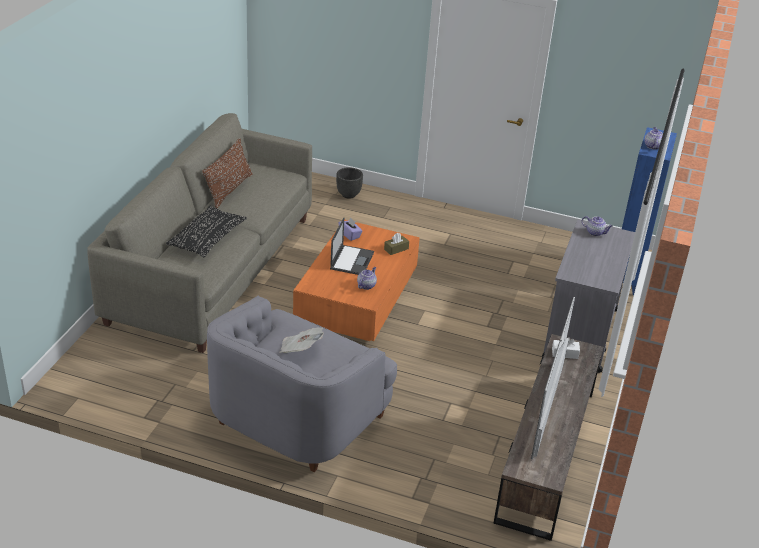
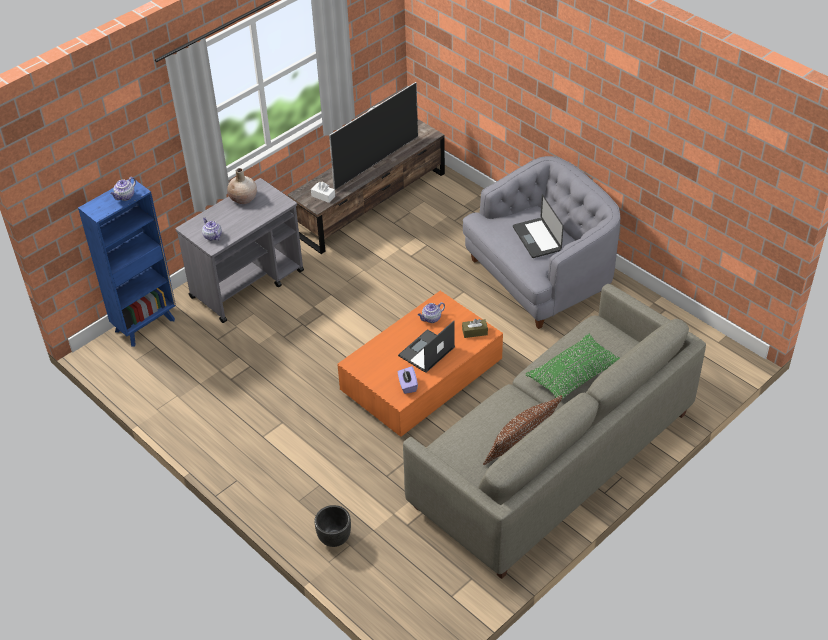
camera: 150 degrees left, 10 degrees up
(207, 239) = (573, 374): black pillow -> green pillow
(300, 349) = (536, 239): newspaper -> laptop
(396, 249) = (372, 354): brown tissue box -> brown tissue box (474, 332)
(609, 269) = (243, 198): none -> beige vase

